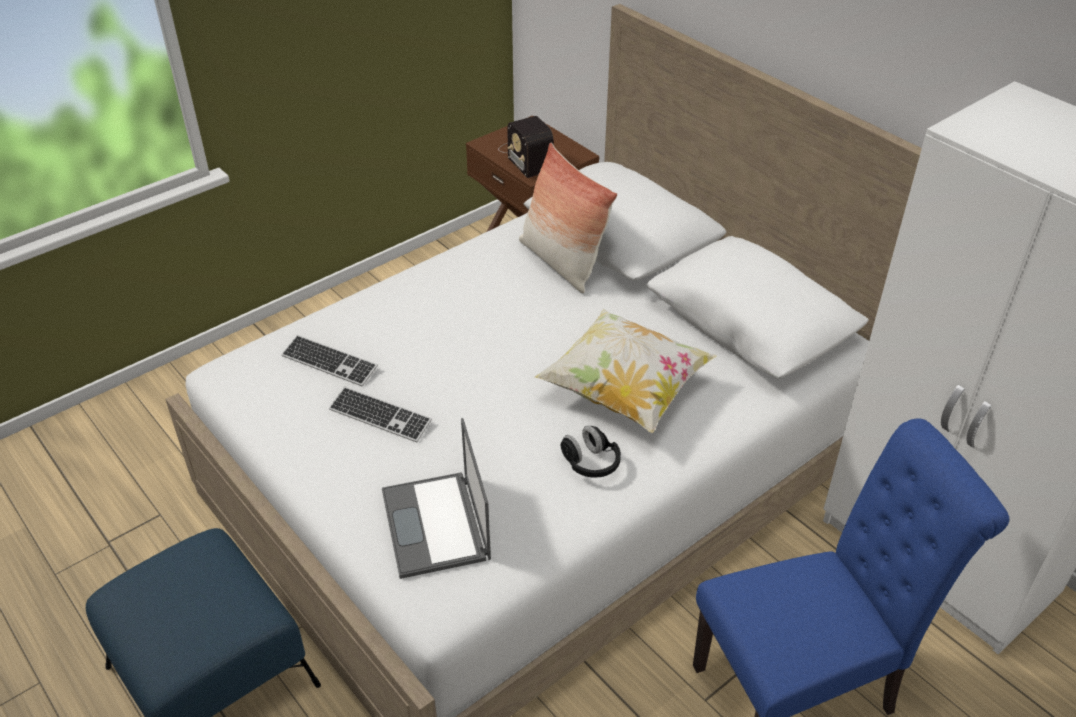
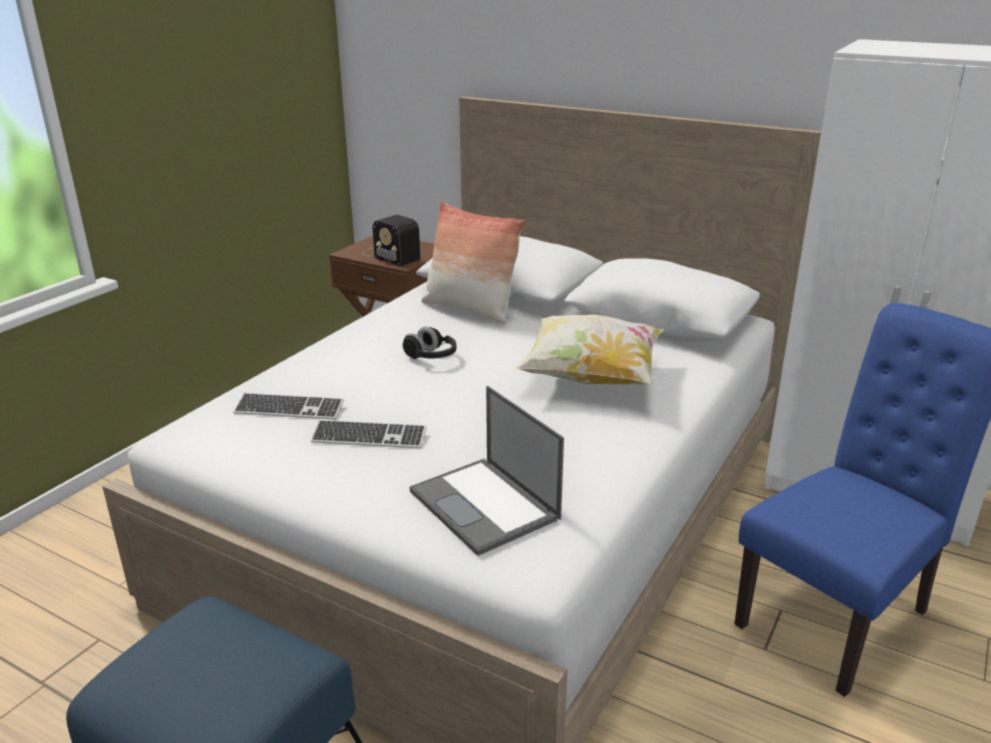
camera: 20 degrees left, 15 degrees down
(590, 463) = (600, 429): black headphones -> black headphones (430, 357)

